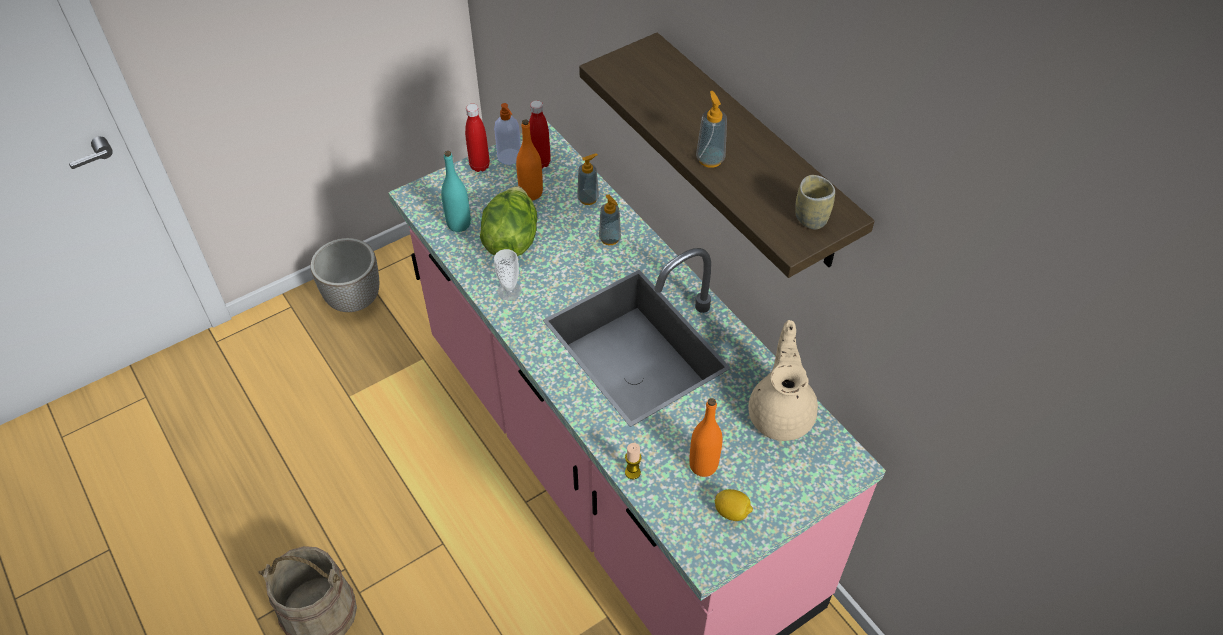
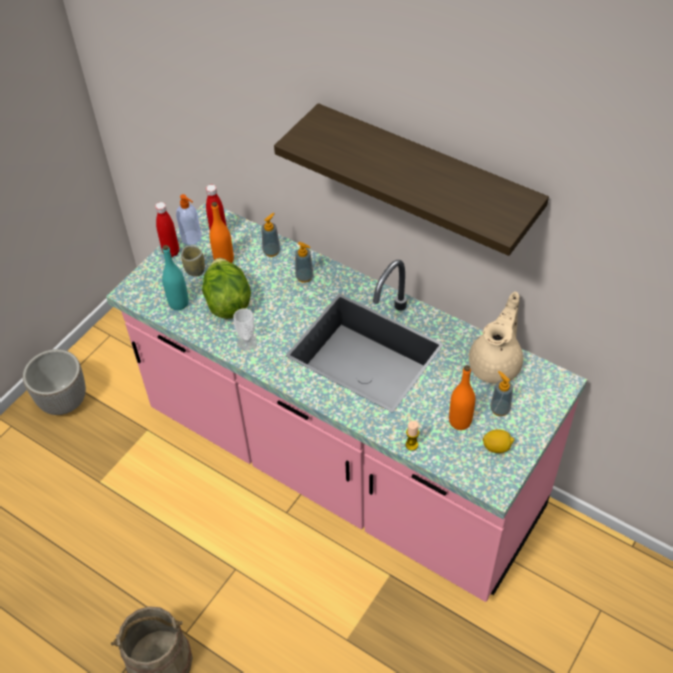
camera: 20 degrees left, 0 degrees up
(710, 159) = (411, 187): soap dispenser -> soap dispenser (499, 409)
(781, 413) = (496, 364): beige teapot -> beige teapot turned 45 degrees clockwise
(811, 218) = (505, 208): cup -> cup (195, 270)

